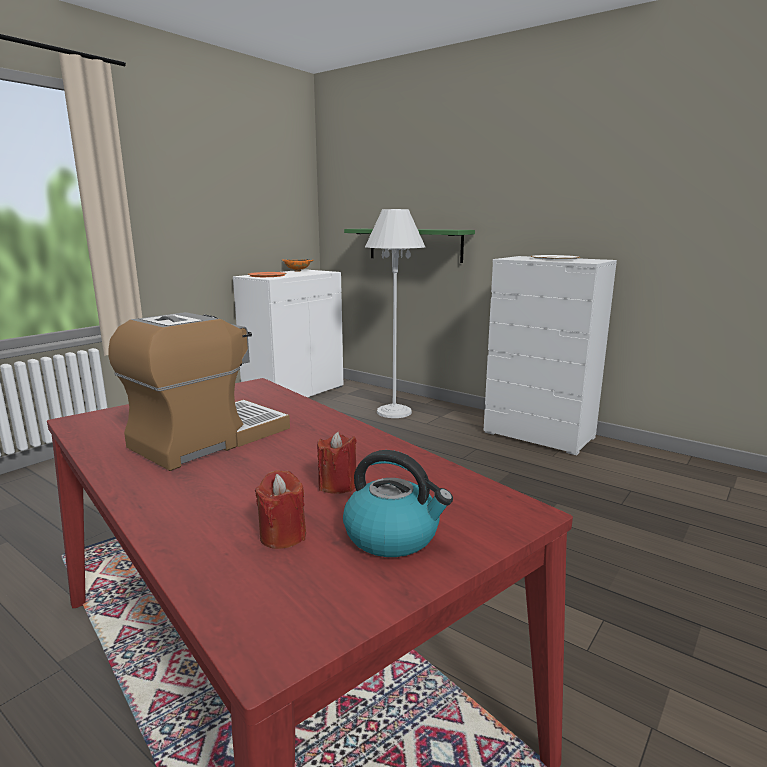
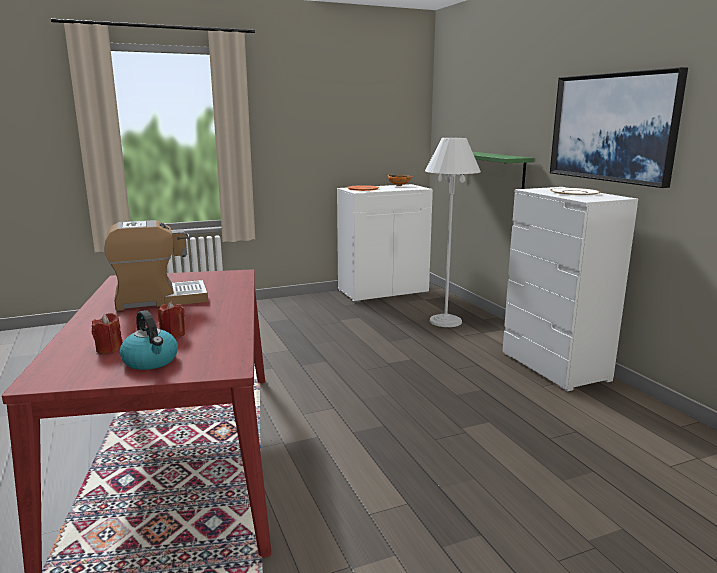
camera: 30 degrees right, 0 degrees up
(576, 193) = (612, 127): none -> picture

